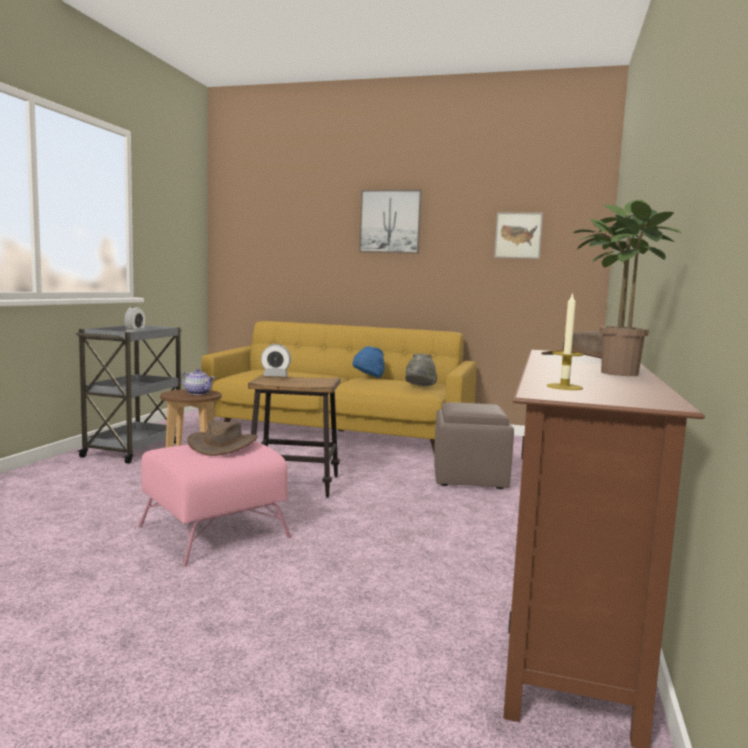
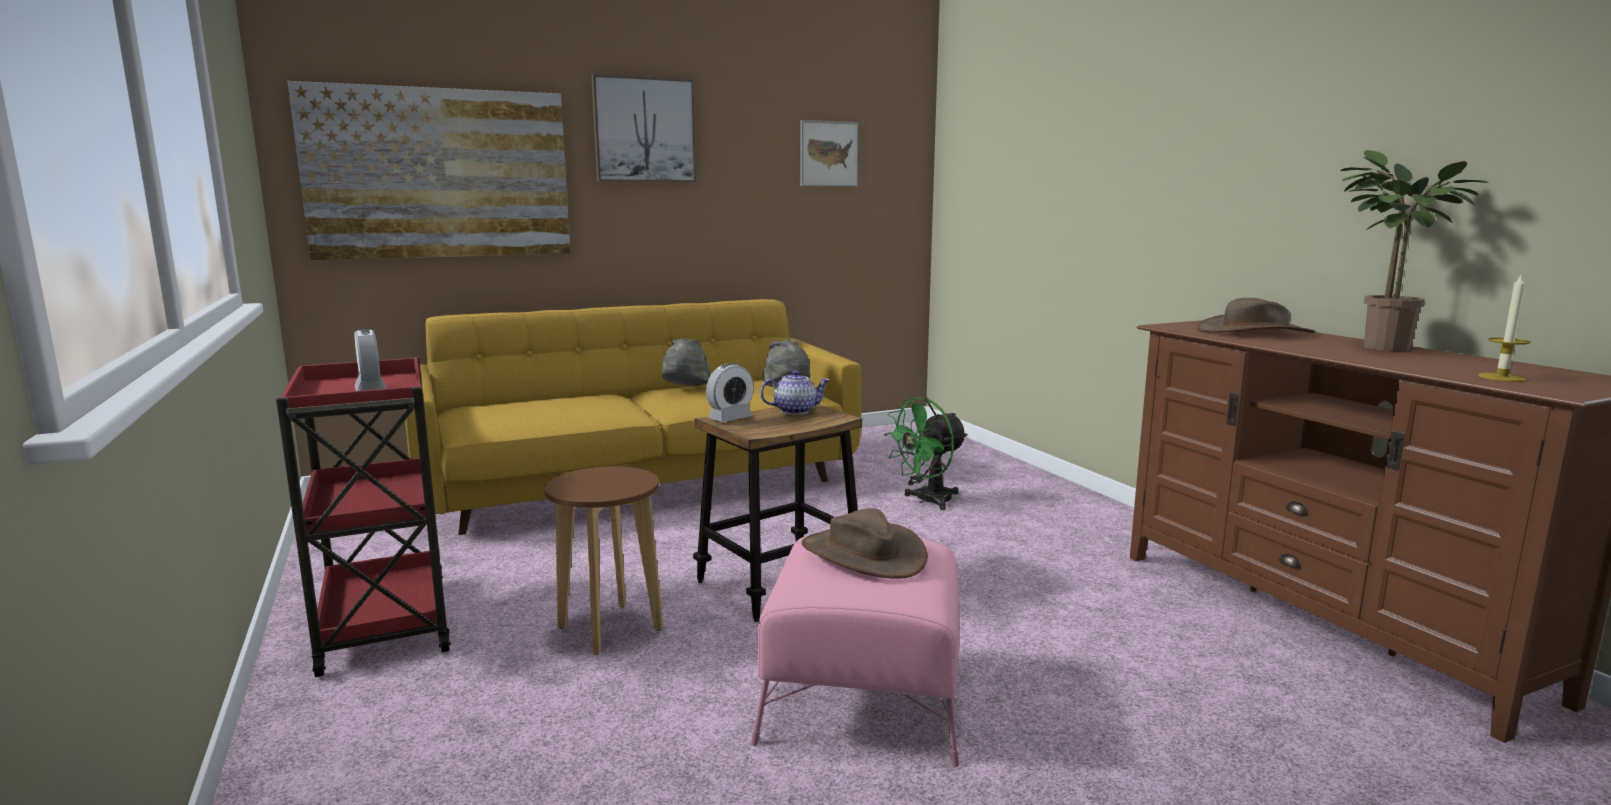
camera: 40 degrees left, 5 degrees up
(134, 449) = (385, 621): grey cart -> red cart
(198, 393) = (609, 478): teapot -> teapot (795, 411)
(280, 246) = (439, 174): none -> picture
(368, 378) = (685, 389): blue hat -> grey hat
(470, 478) = (927, 501): brown ottoman -> green fan

